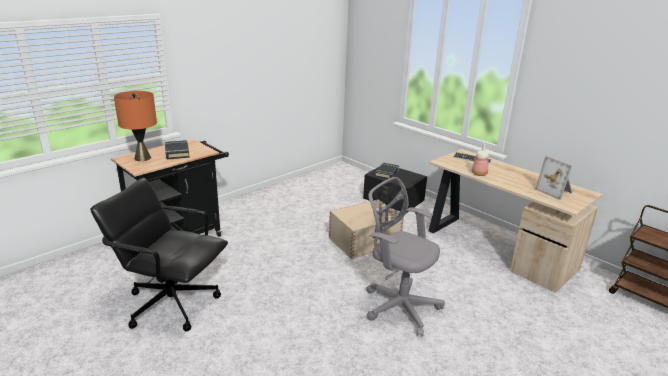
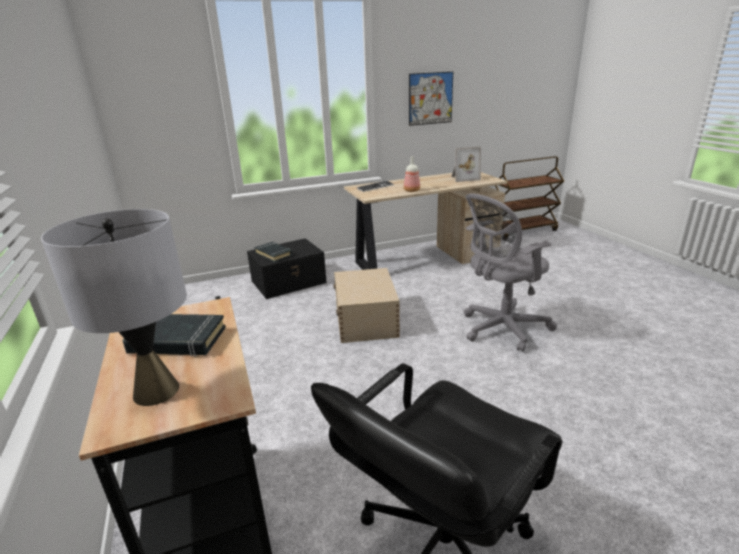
camera: 65 degrees left, 0 degrees up
(142, 158) = (155, 391): orange table lamp -> grey table lamp
(578, 100) = (430, 98): none -> picture

